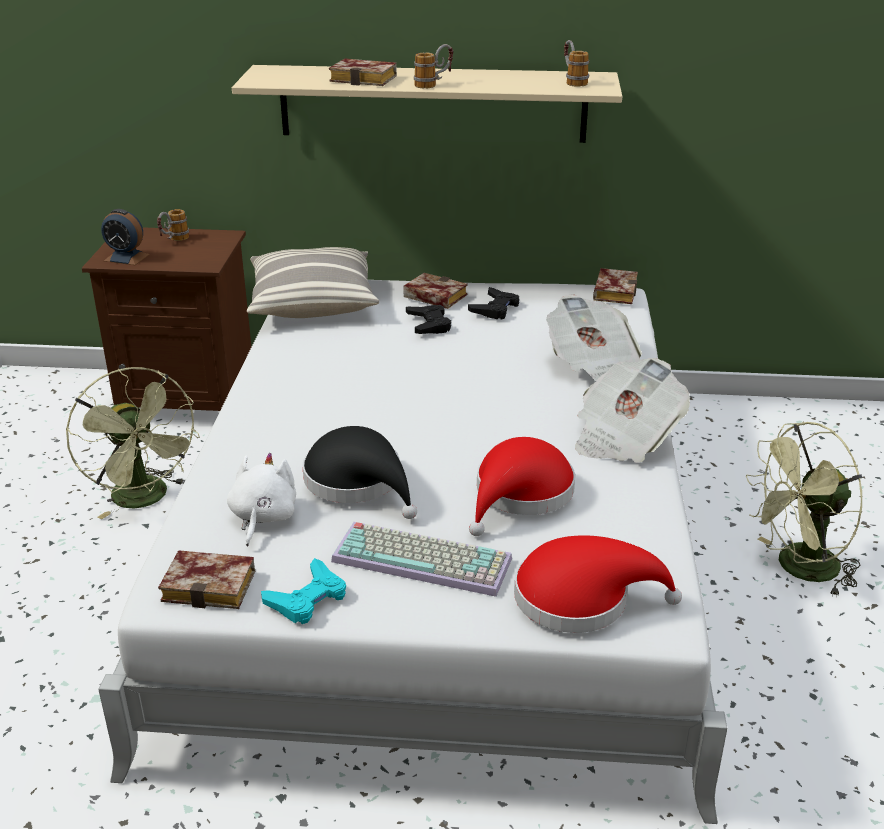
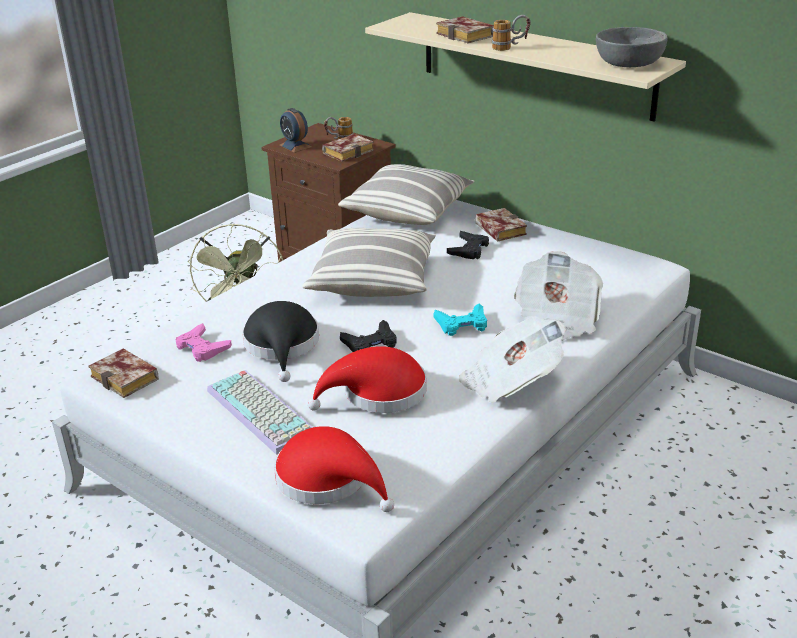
camera: 35 degrees right, 0 degrees up
(262, 517) = (202, 348): white plush toy -> pink game controller
(307, 599) = (167, 408): turquoise game controller -> turquoise game controller (462, 324)
(368, 382) = (373, 279): none -> pillow
(495, 308) = (532, 251): black game controller -> black game controller (370, 343)
(572, 81) = (628, 63): mug -> grey bowl
(613, 291) = (651, 263): book -> book (348, 151)
(798, 569) = (669, 562): green fan -> none

